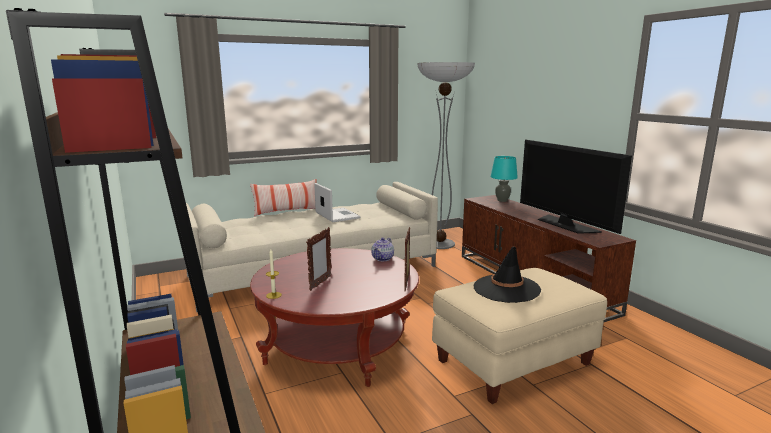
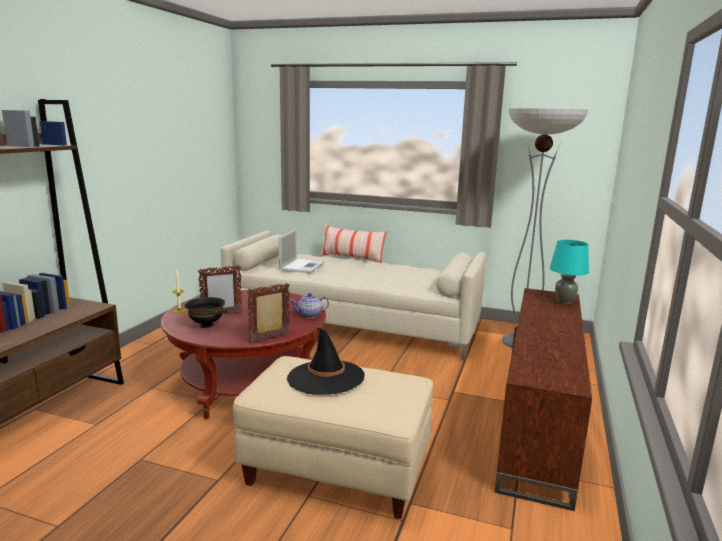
camera: 45 degrees right, 0 degrees up
(334, 295) = (207, 325): none -> black bowl
(336, 215) = (378, 271): laptop -> laptop (302, 266)
(565, 225) = (552, 348): television -> none

